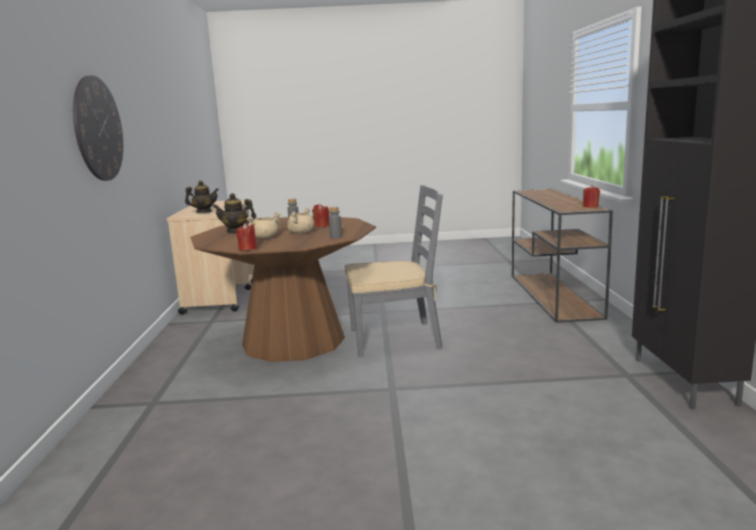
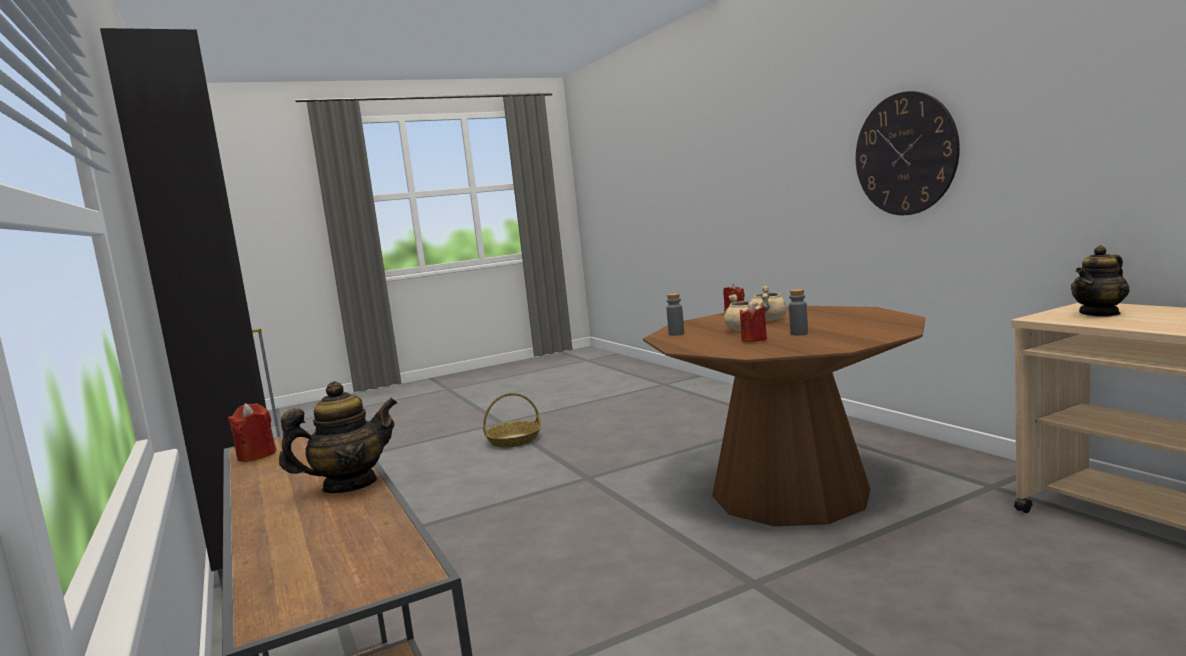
camera: 155 degrees right, 5 degrees down
(236, 231) = (849, 317): teapot -> teapot (349, 485)
(395, 338) = (653, 532): grey chair -> none
(421, 486) = (514, 440): none -> basket

